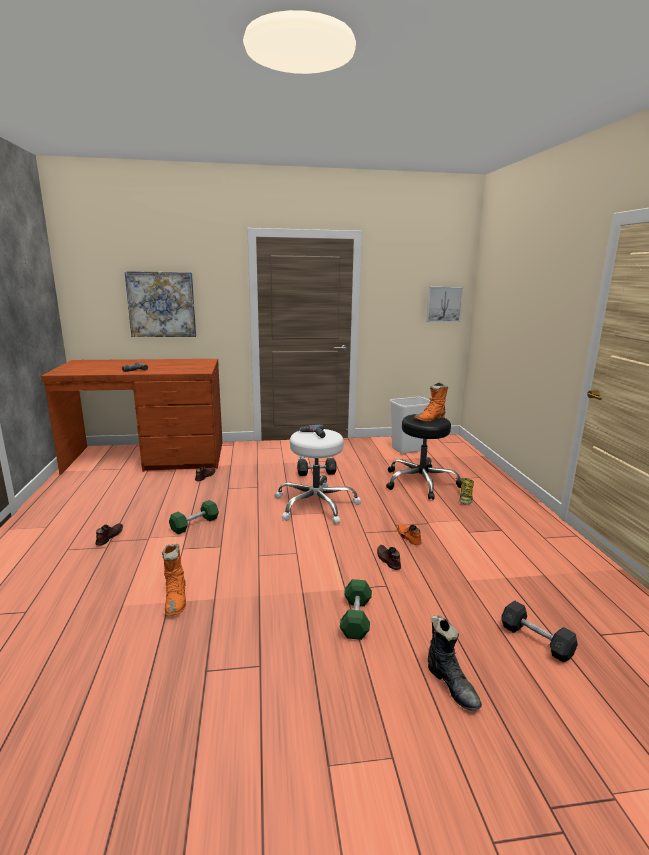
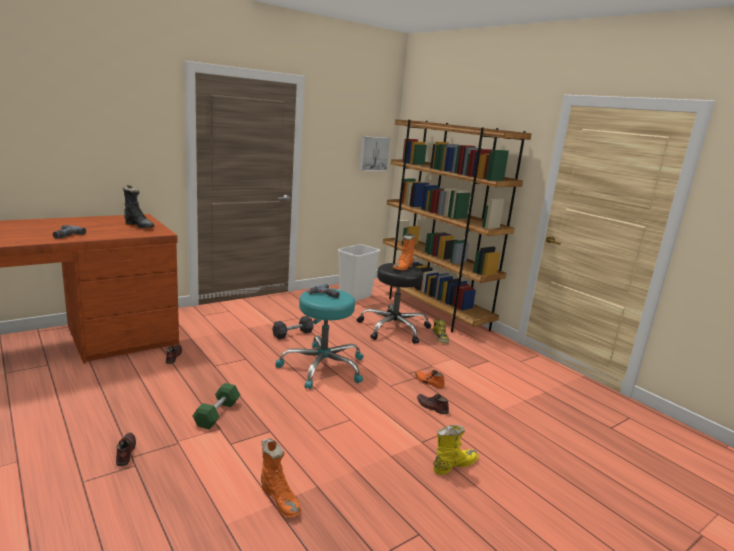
camera: 30 degrees left, 0 degrees up
(161, 304) = (74, 147): picture -> none
(316, 505) = (323, 367): white stool -> turquoise stool
(356, 618) = (453, 465): green dumbbell -> yellow boot
(452, 685) = (563, 496): black boot -> black boot (139, 226)
(482, 472) = (432, 311): none -> brown bookcase
(536, 640) = (581, 444): grey dumbbell -> none

